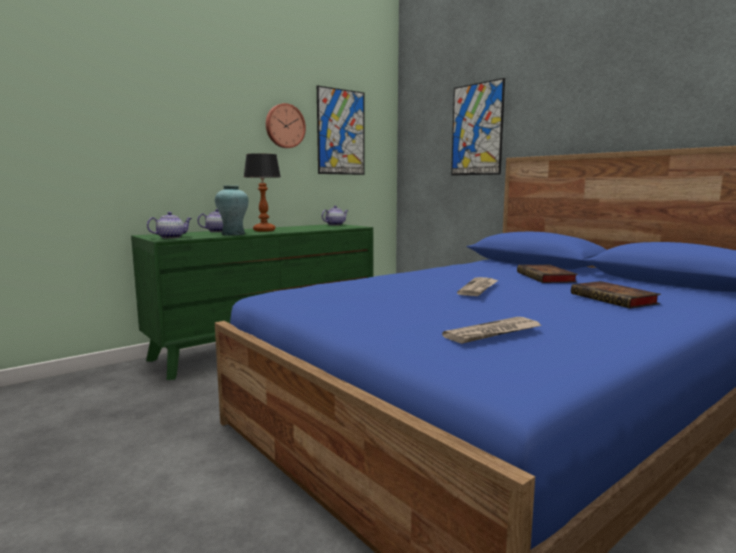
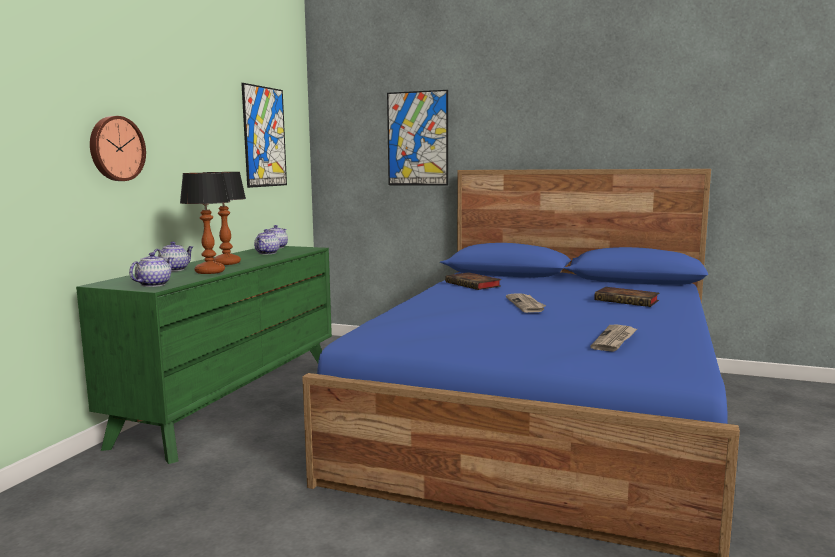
camera: 30 degrees left, 0 degrees up
(233, 234) = (210, 272): turquoise vase -> table lamp
(284, 126) = (215, 132): wall clock -> wall clock (116, 148)
(314, 227) = (267, 253): none -> teapot
(547, 278) = (546, 287): book -> book (474, 285)

